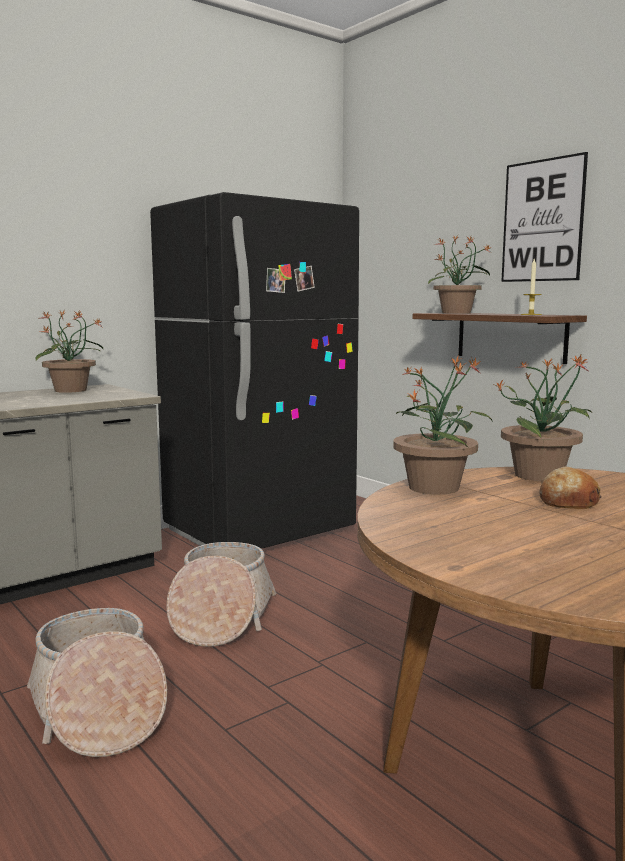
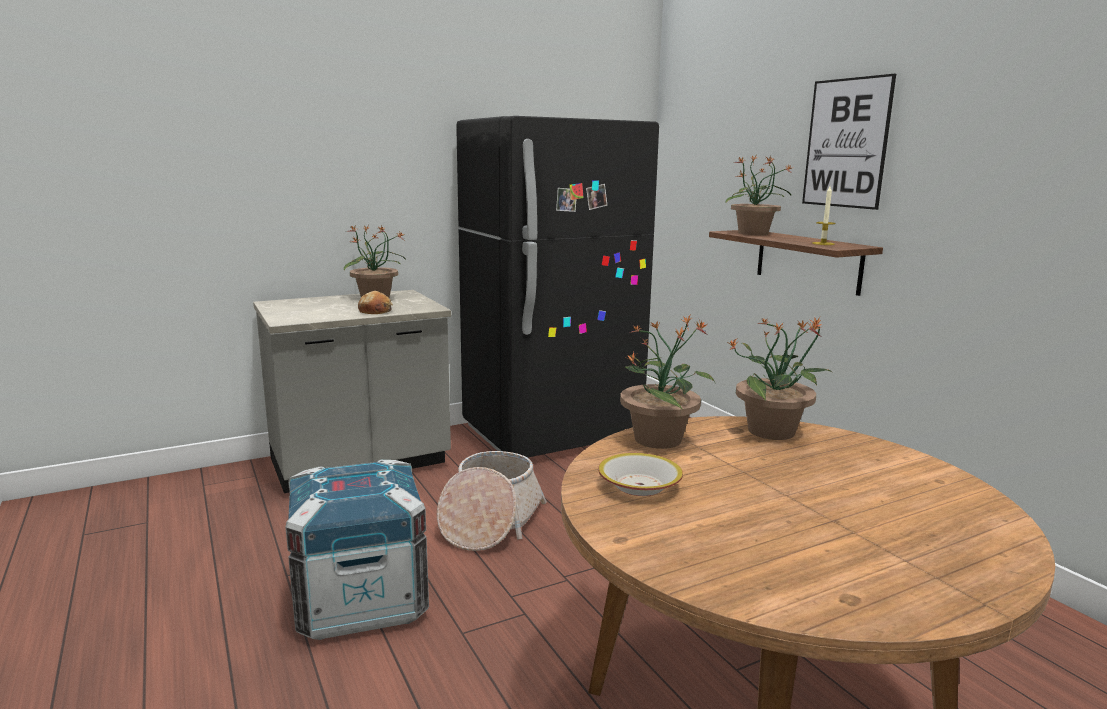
camera: 10 degrees right, 5 degrees up
(98, 710) = (361, 601): basket -> crate
(443, 523) = (640, 485): none -> bowl
(567, 501) = (778, 468): bread -> bread (375, 311)

